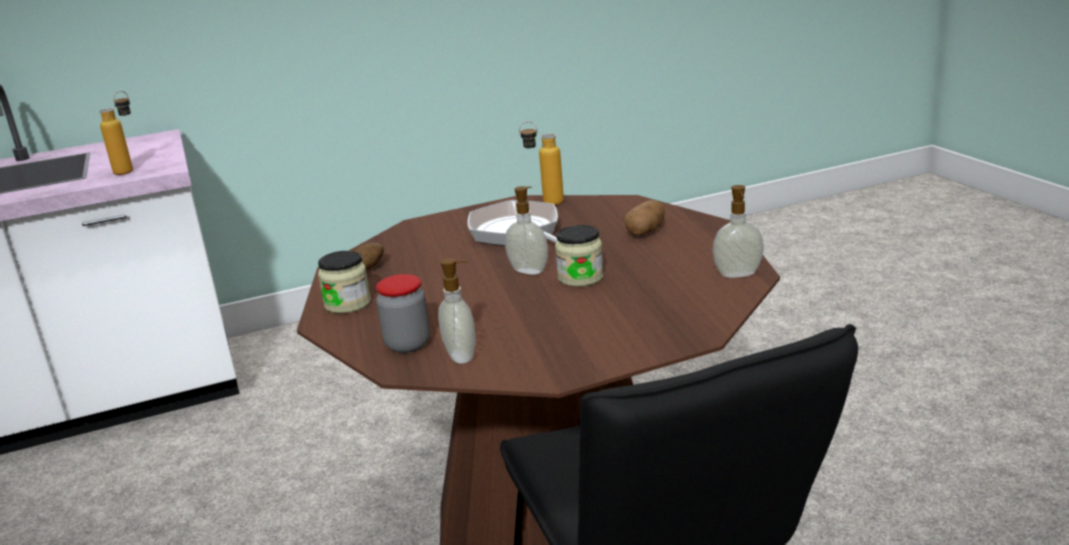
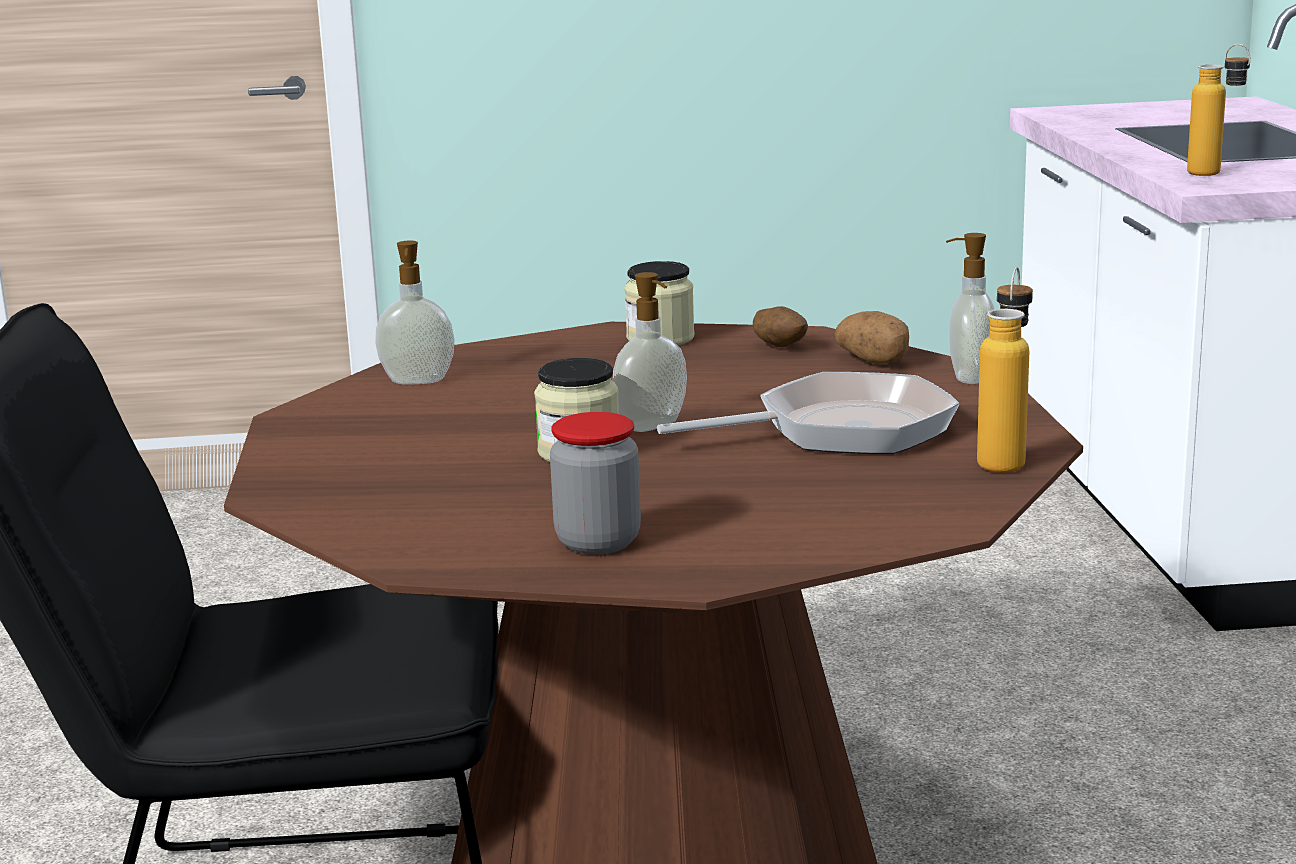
camera: 105 degrees right, 5 degrees down
(408, 344) = (489, 361): jar -> jar (598, 542)
(646, 231) = (737, 517): potato -> potato (875, 361)
(738, 275) = (434, 553): soap dispenser -> soap dispenser (968, 378)

